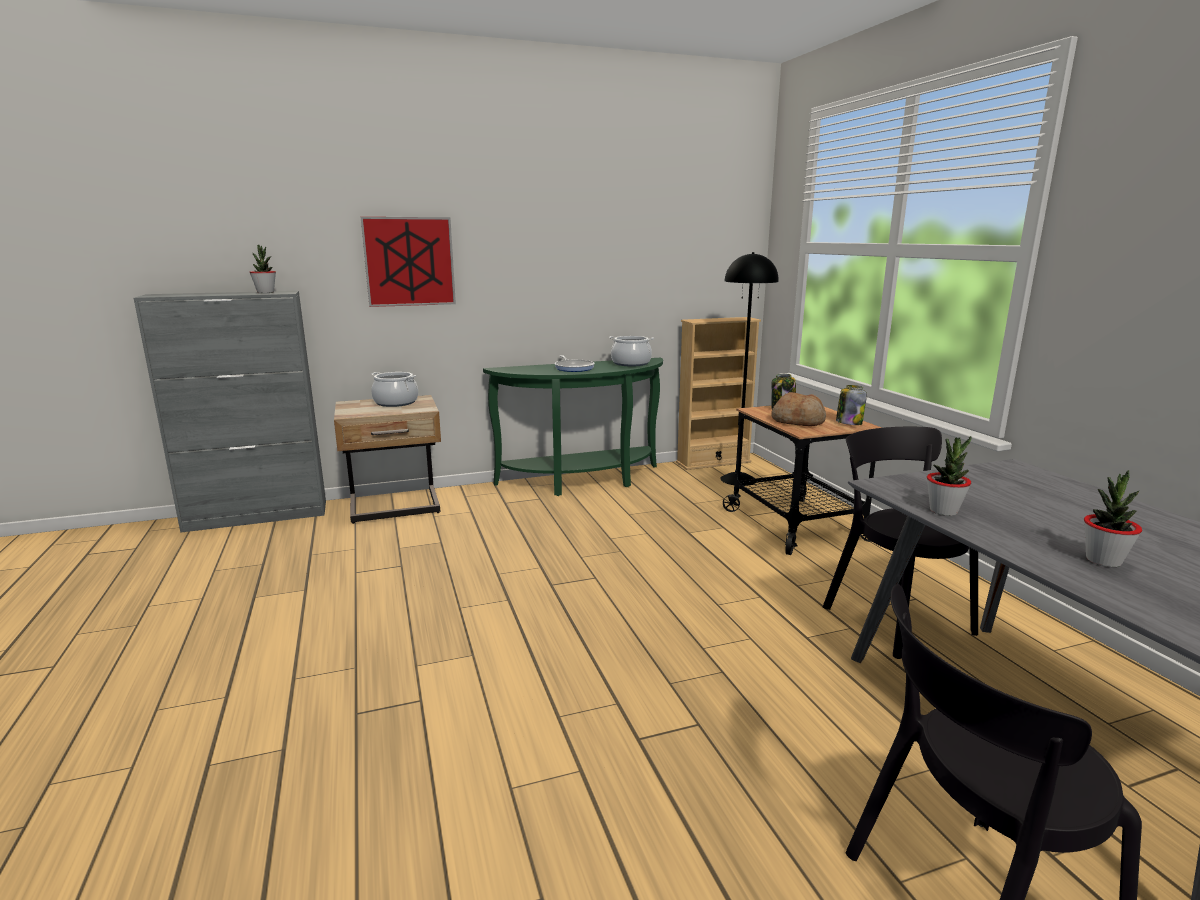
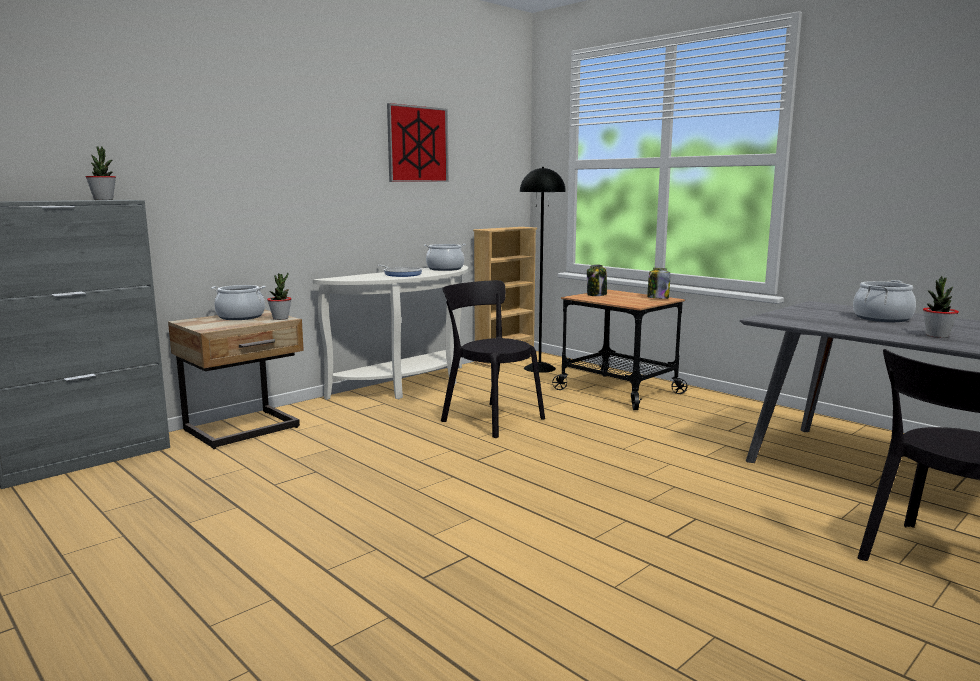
camera: 25 degrees left, 5 degrees down
(409, 261) = (241, 171): picture -> picture (417, 144)
(583, 482) = (410, 386): green console table -> white console table
(798, 421) = (621, 300): bread -> none
(892, 616) = (744, 434): black chair -> black chair (489, 418)
(943, 511) = (822, 326): potted plant -> potted plant (280, 318)
(1071, 509) = (882, 318): none -> cooking pot

